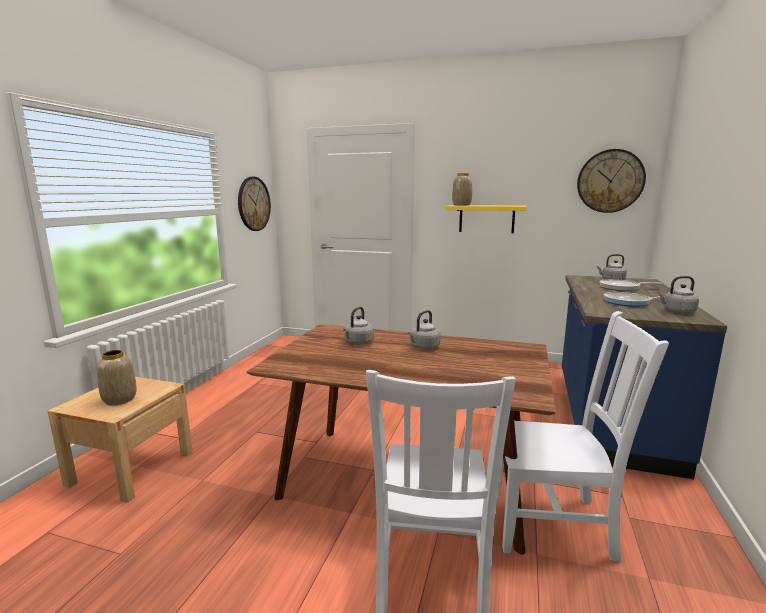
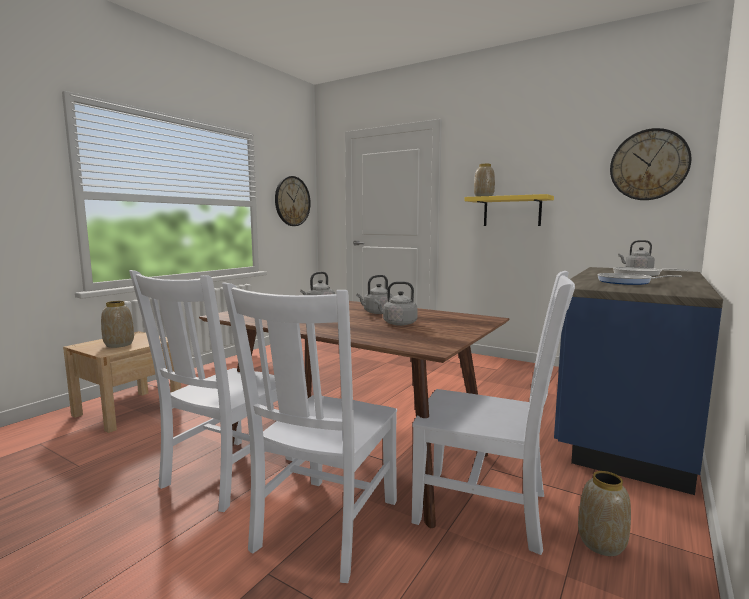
camera: 15 degrees right, 5 degrees down
(298, 532) = (227, 474): none -> white chair
(657, 540) = (602, 544): none -> vase
(677, 311) = (675, 289): grey kettle -> grey kettle (397, 323)

